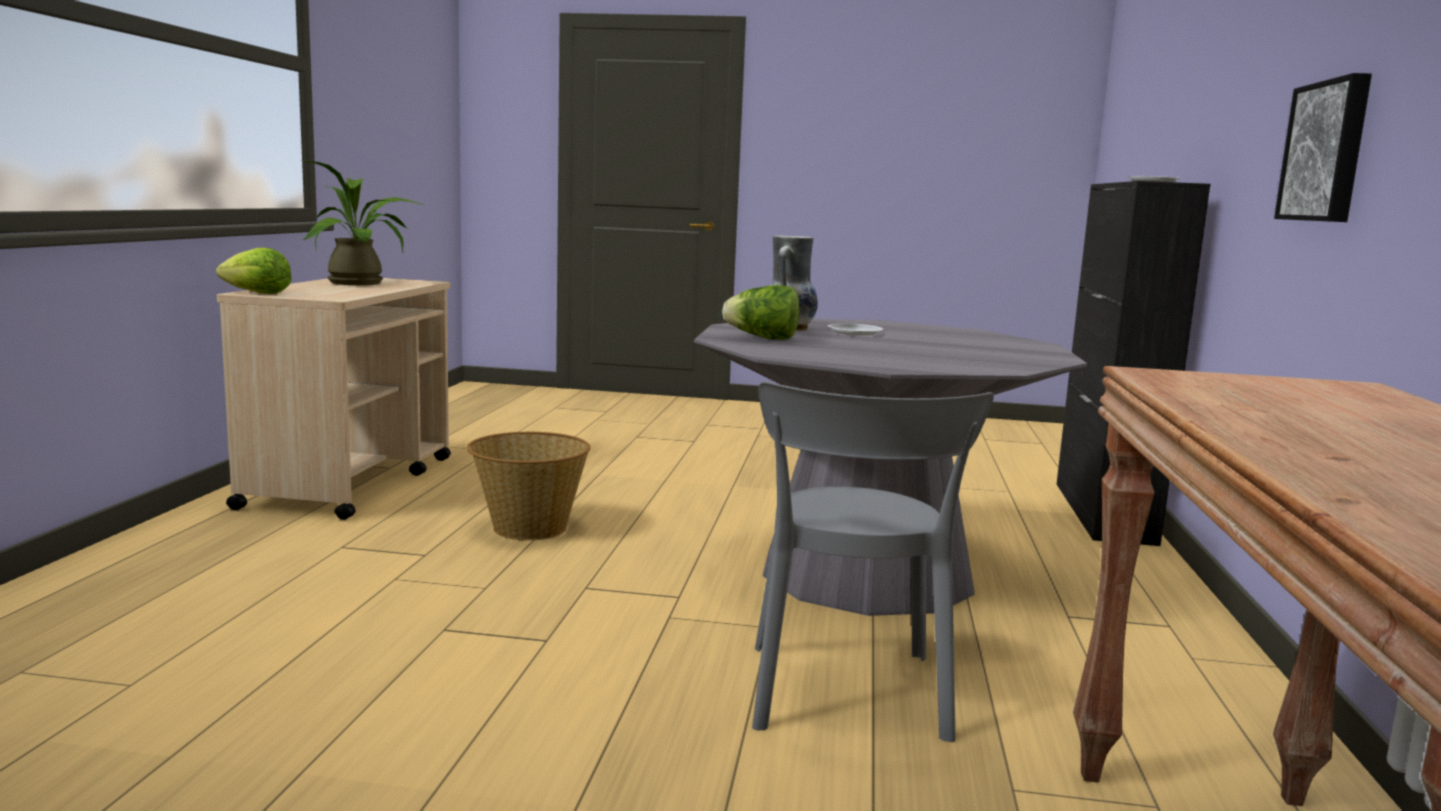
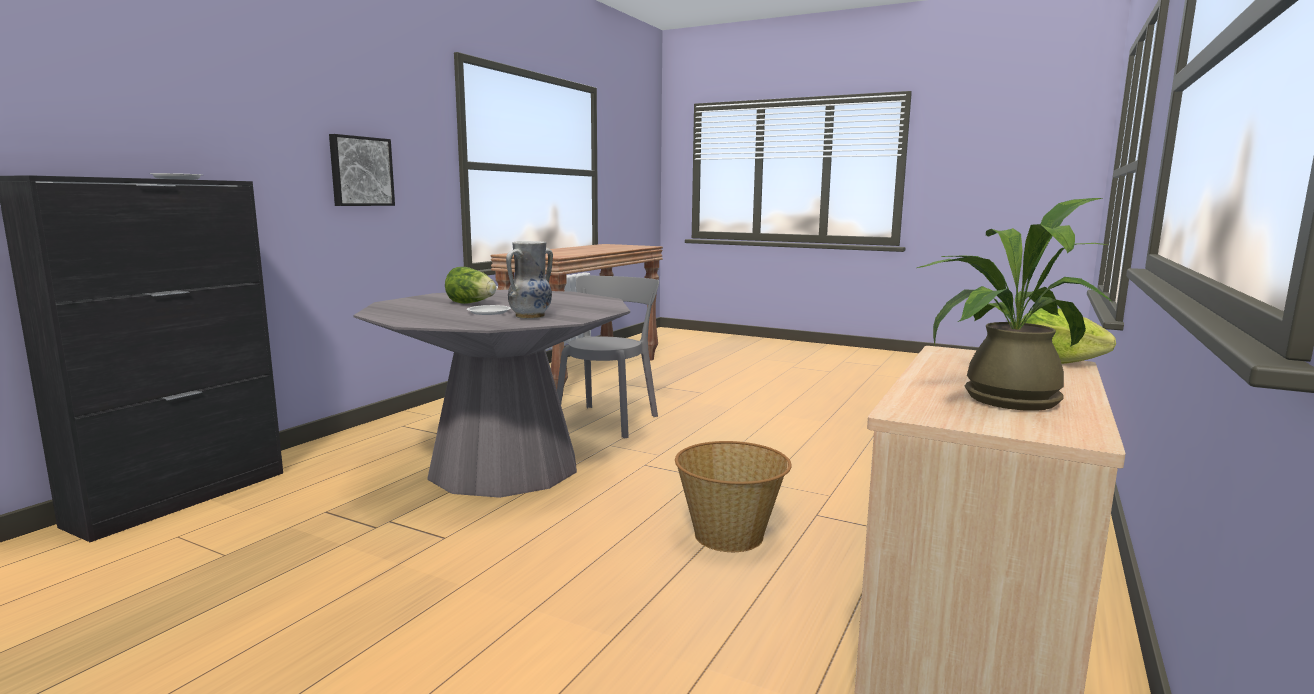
camera: 160 degrees left, 0 degrees up
(763, 338) = (580, 309): lettuce -> lettuce (471, 303)

